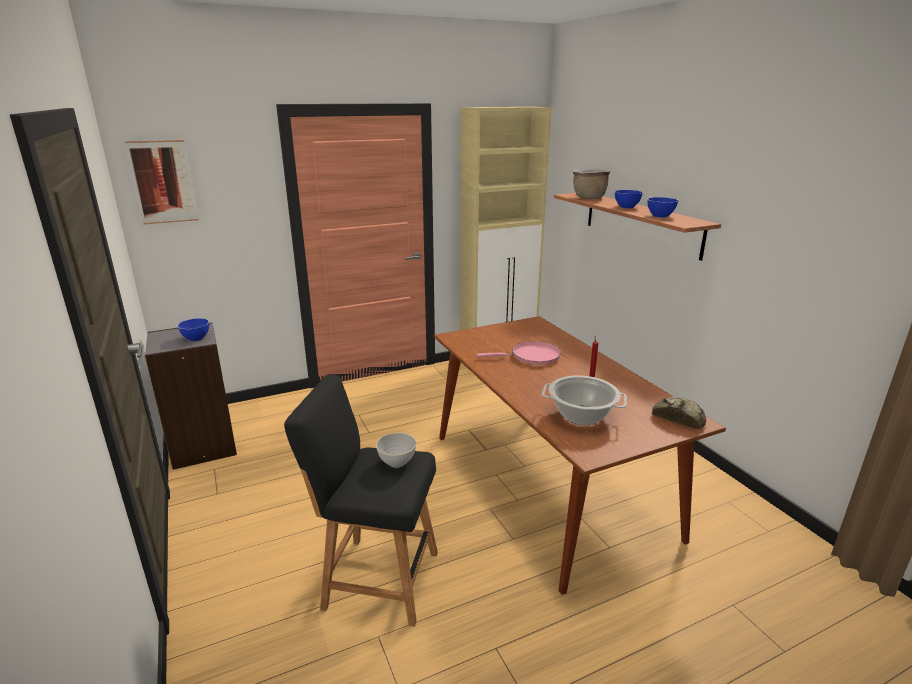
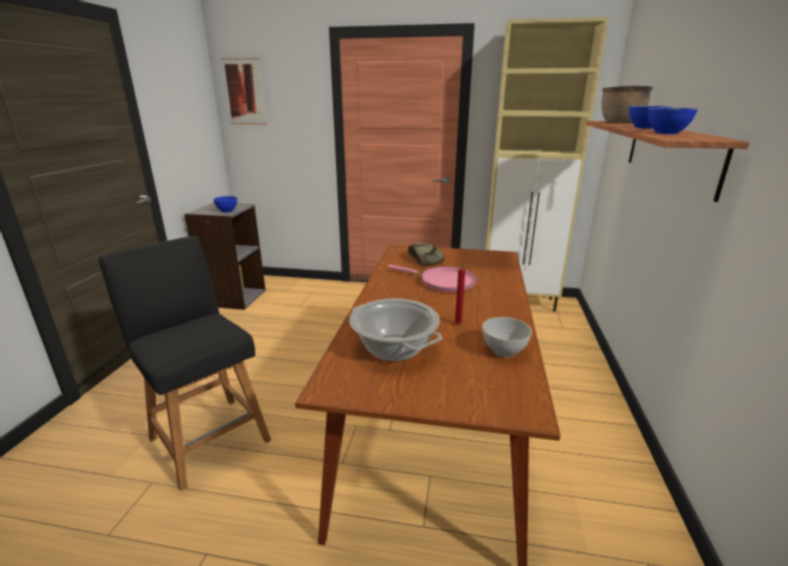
camera: 35 degrees right, 0 degrees up
(397, 462) = (207, 331): grey bowl -> grey bowl (504, 351)
(679, 417) = (508, 395): bread -> bread (425, 259)

